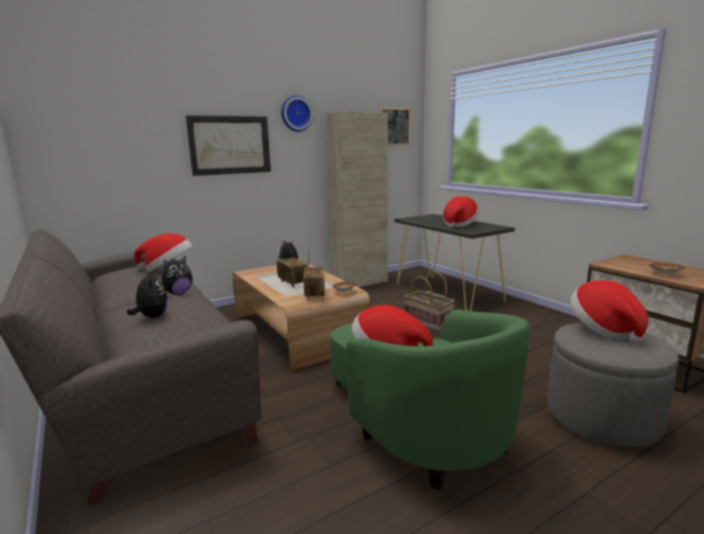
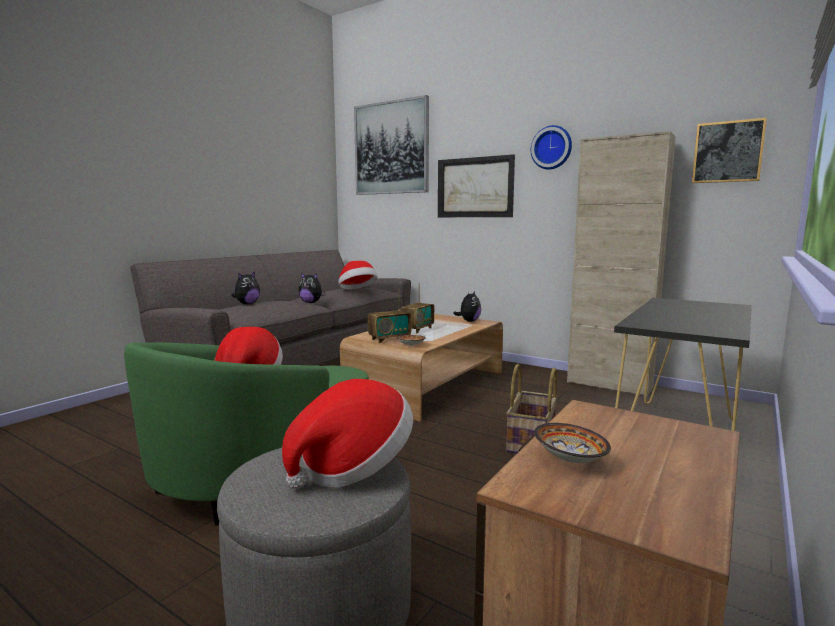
camera: 65 degrees right, 5 degrees down
(111, 95) = (391, 148): none -> picture
(459, 224) = (684, 317): hat -> none

